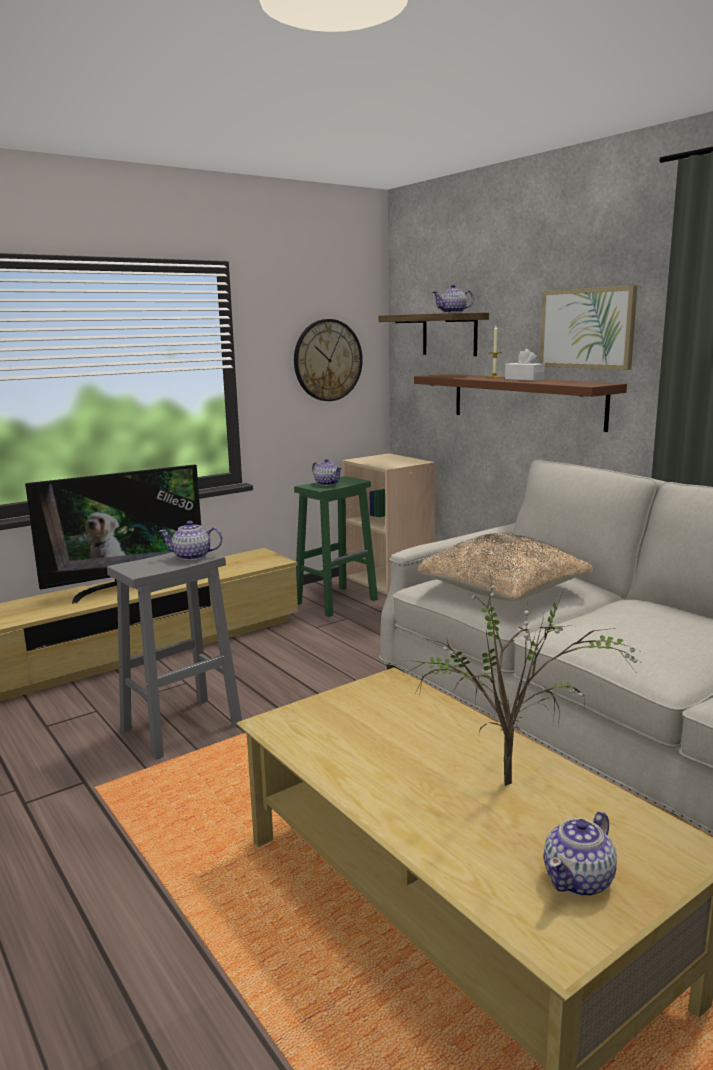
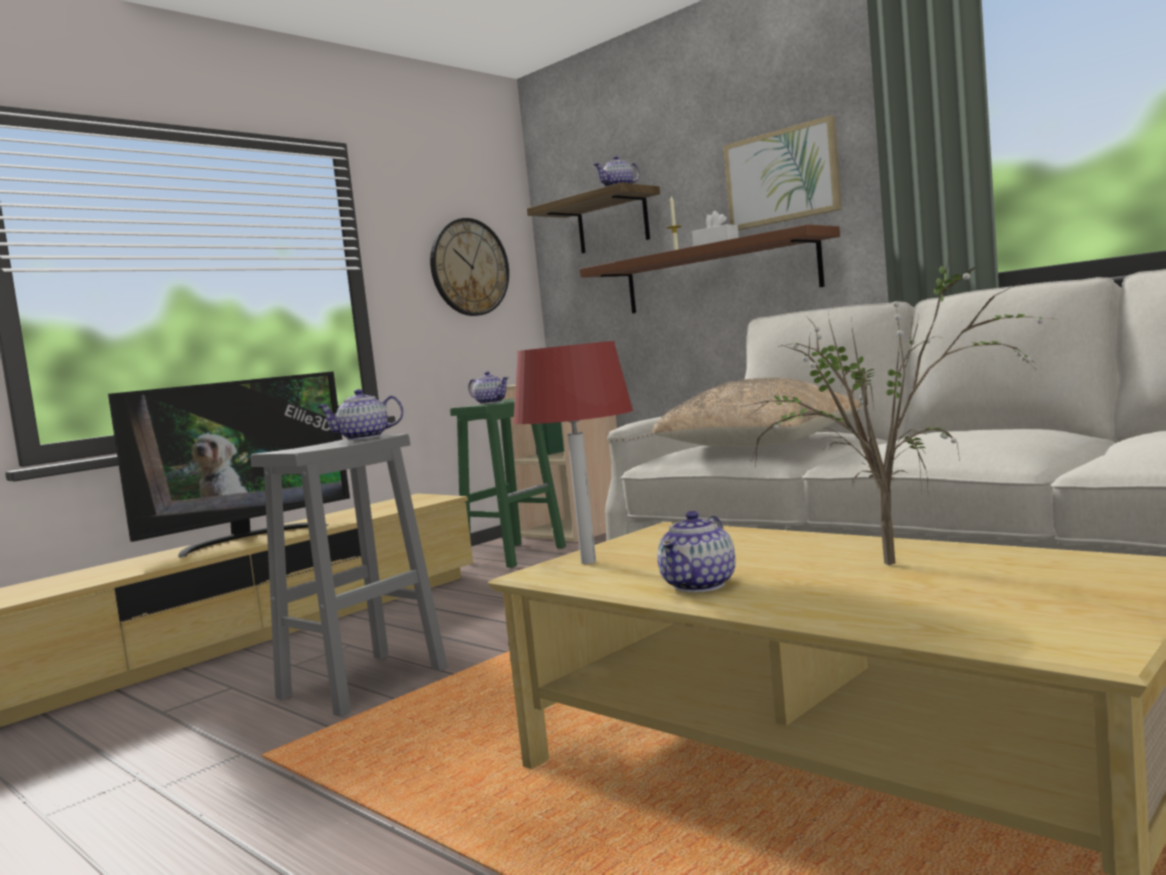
camera: 10 degrees left, 10 degrees down
(311, 716) = (588, 562): none -> red table lamp
(579, 880) = (1058, 604): teapot -> teapot (700, 585)

